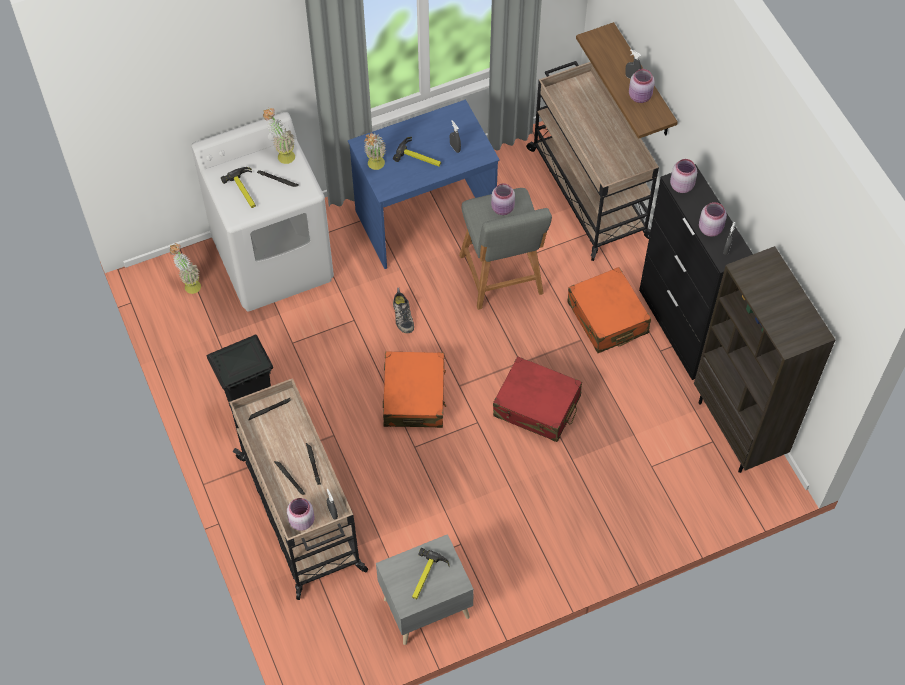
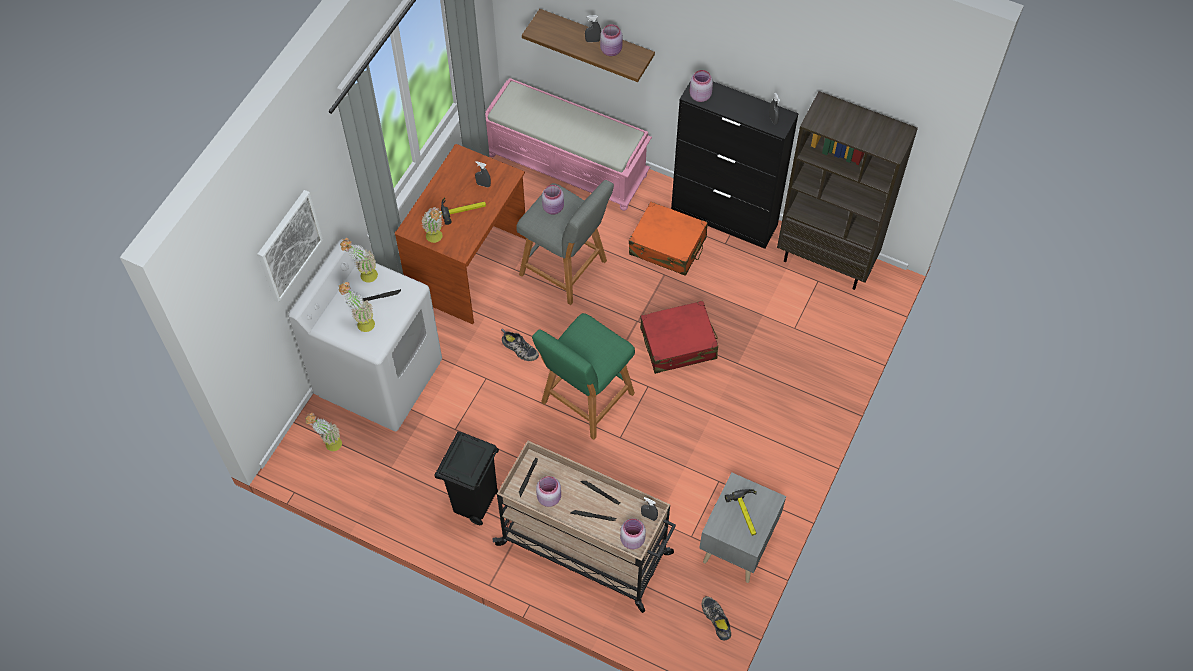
camera: 40 degrees left, 0 degrees up
(213, 82) = (288, 245): none -> picture
(245, 190) = (361, 323): hammer -> potted plant
(351, 653) = (717, 619): none -> shoe
(414, 396) = (584, 401): orange suitcase -> green stool
(425, 221) = (469, 267): blue desk -> brown desk
(587, 191) = (568, 165): beige cart -> pink bench
(711, 228) = (748, 112): pink jar -> pink jar (549, 497)

